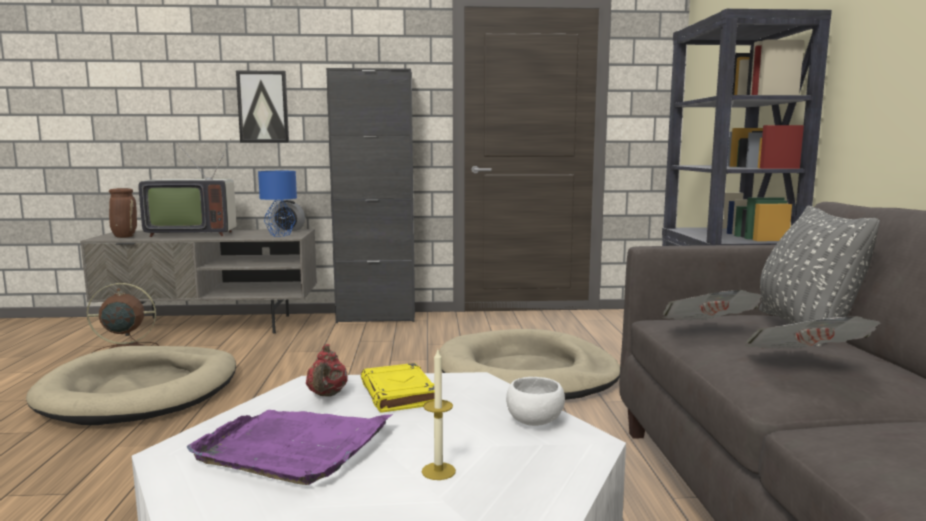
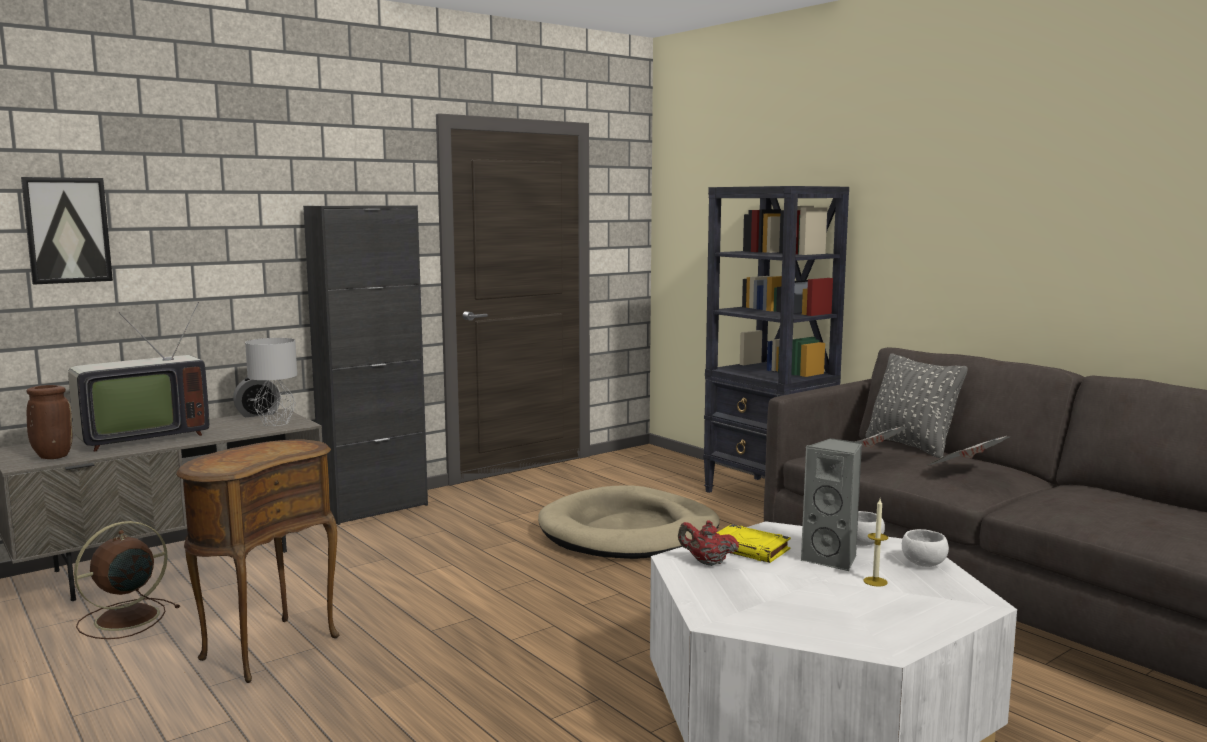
camera: 35 degrees left, 0 degrees up
(142, 391) = (266, 648): beige dog bed -> brown side table
(263, 107) = (211, 252): picture -> picture (67, 230)
(281, 235) = (276, 423): blue table lamp -> grey table lamp
(293, 447) = (773, 595): purple tray -> none
(327, 395) = (707, 562): red teapot -> red teapot turned 150 degrees clockwise
(455, 429) = (832, 559): none -> grey speaker
(554, 468) = (922, 563): none -> white bowl

